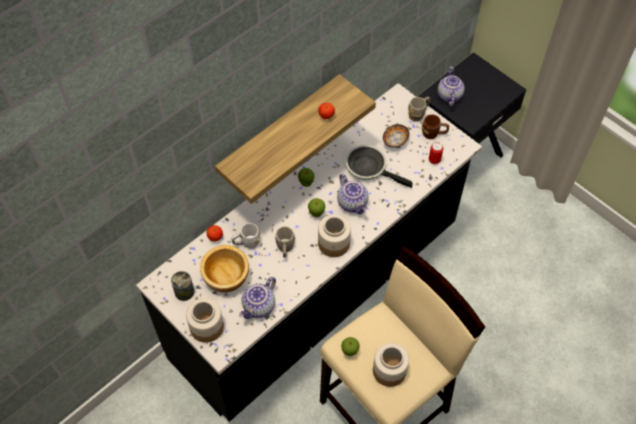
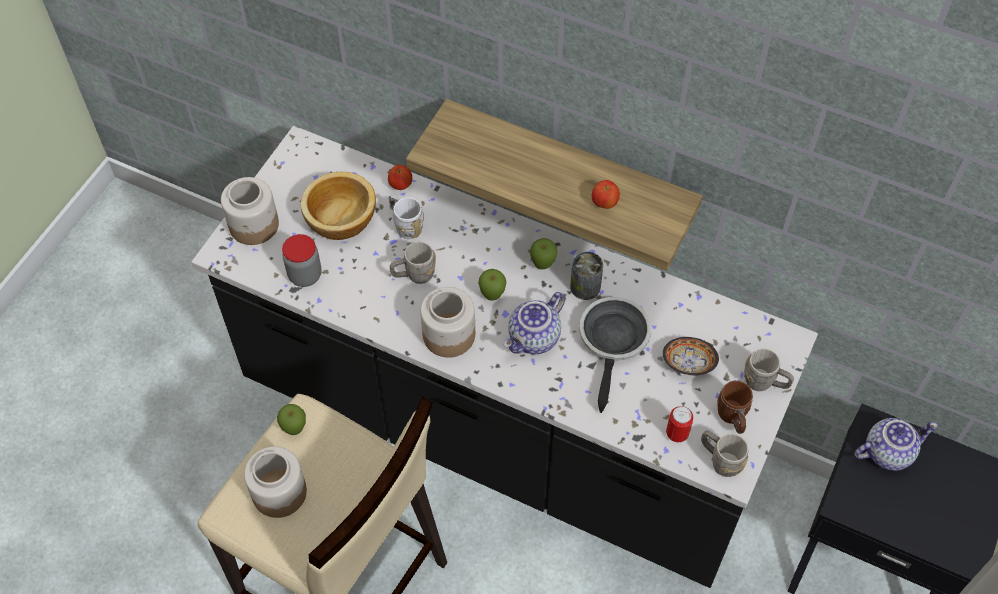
camera: 70 degrees right, 0 degrees up
(184, 292) = (299, 181): can -> can (585, 287)
(259, 307) = (305, 275): teapot -> jar
(455, 148) = (720, 460): none -> grey mug

